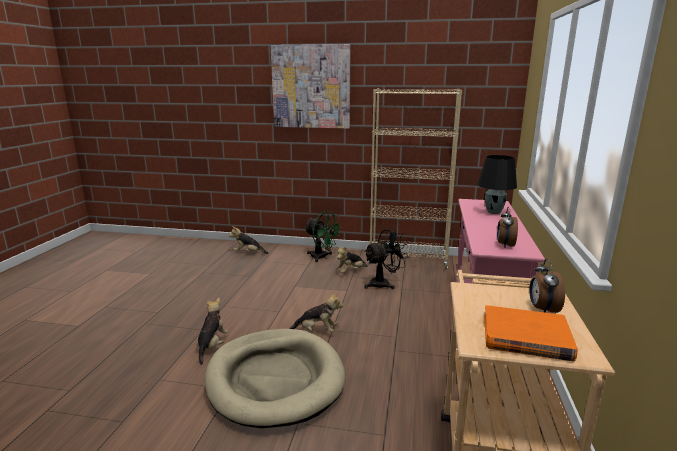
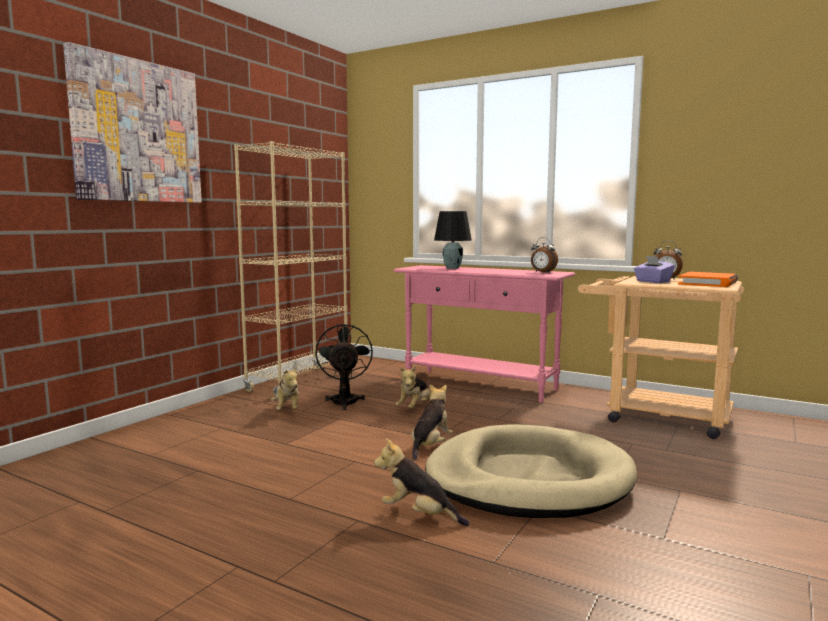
camera: 70 degrees left, 10 degrees down
(248, 253) = (87, 463): plush toy -> plush toy (415, 407)
(322, 257) = (210, 417): green fan -> none
(496, 301) = (652, 281): none -> purple tissue box

